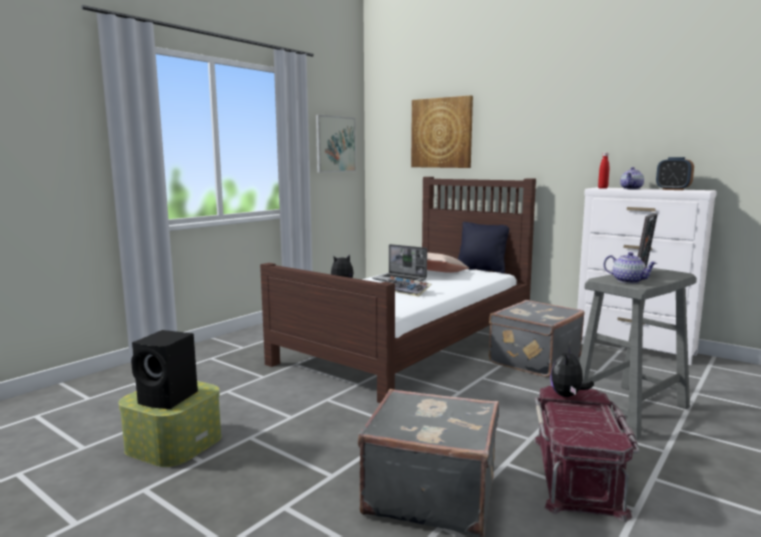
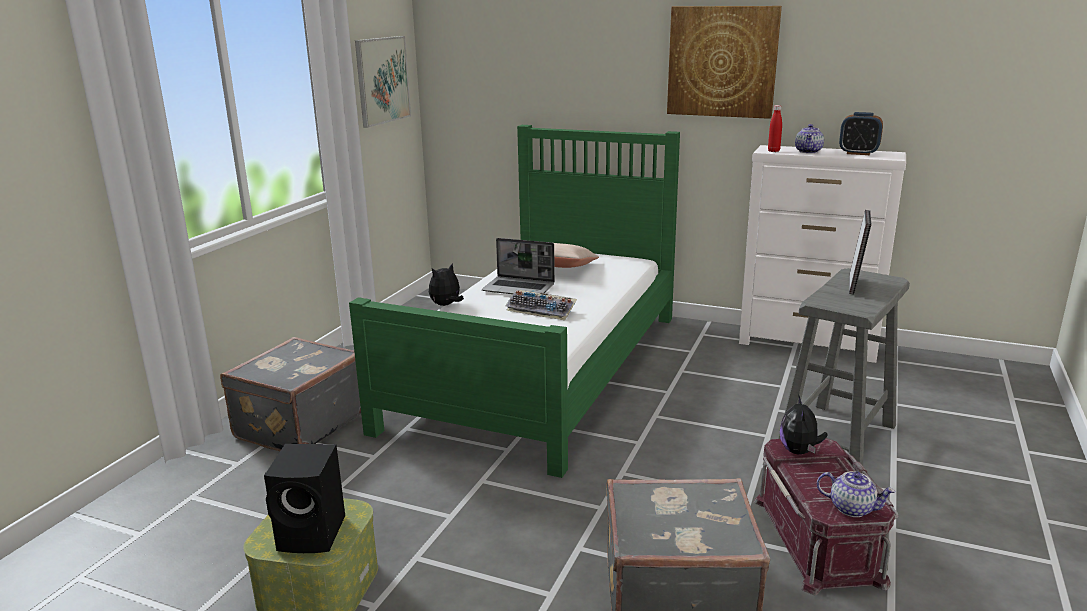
camera: 15 degrees left, 10 degrees up
(412, 341) = (541, 368): brown bed -> green bed
(441, 133) = (540, 62): picture -> picture (722, 62)
(481, 269) = (610, 254): black pillow -> none
(532, 360) = (702, 379): grey suitcase -> grey suitcase (298, 425)
(628, 281) = (848, 302): teapot -> teapot (852, 508)

